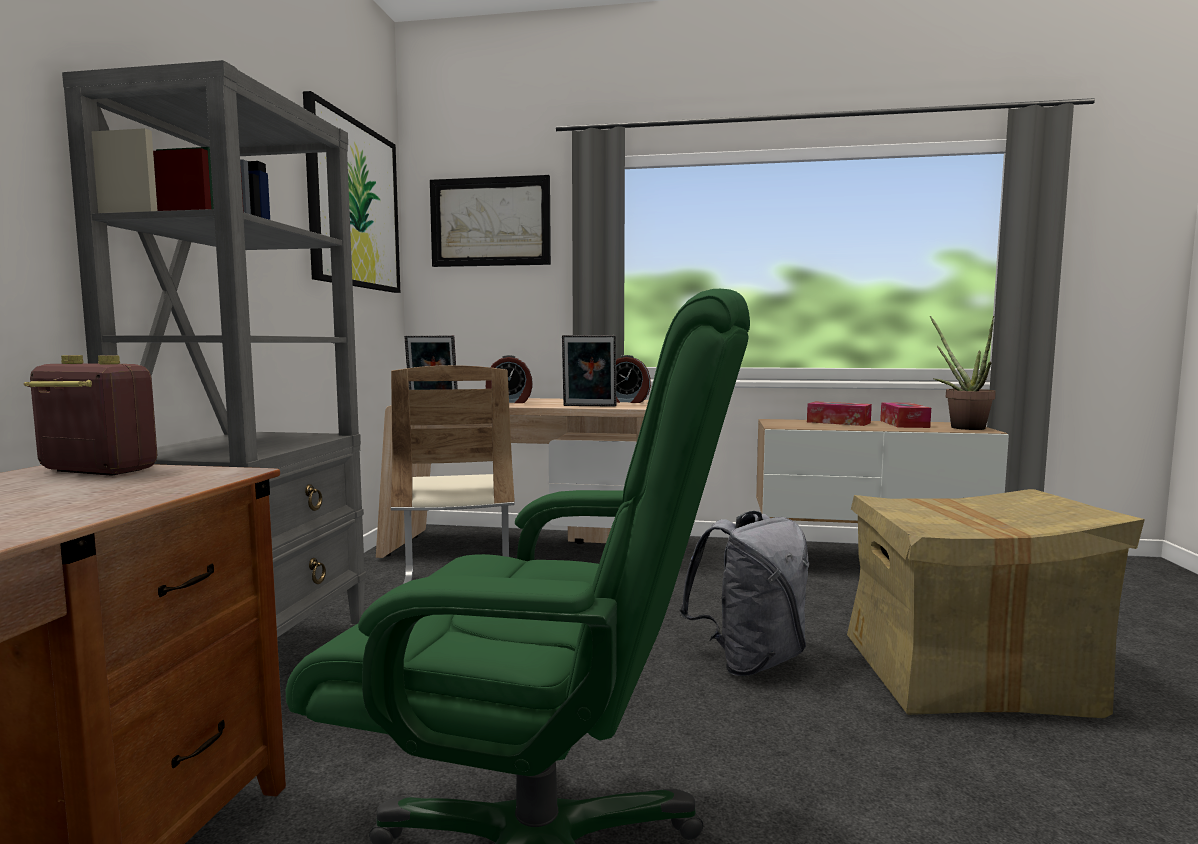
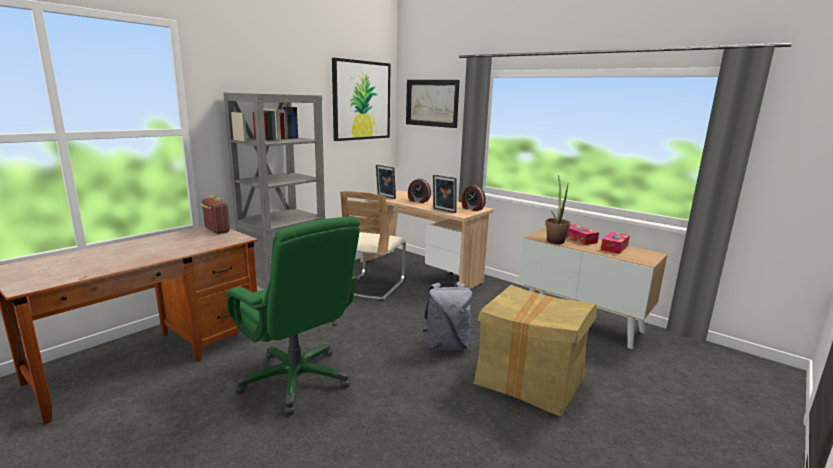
camera: 30 degrees right, 10 degrees up
(961, 427) = (642, 257): potted plant -> potted plant (555, 240)

